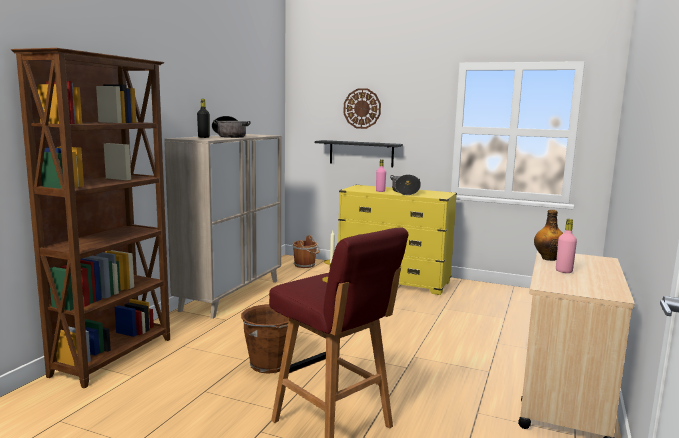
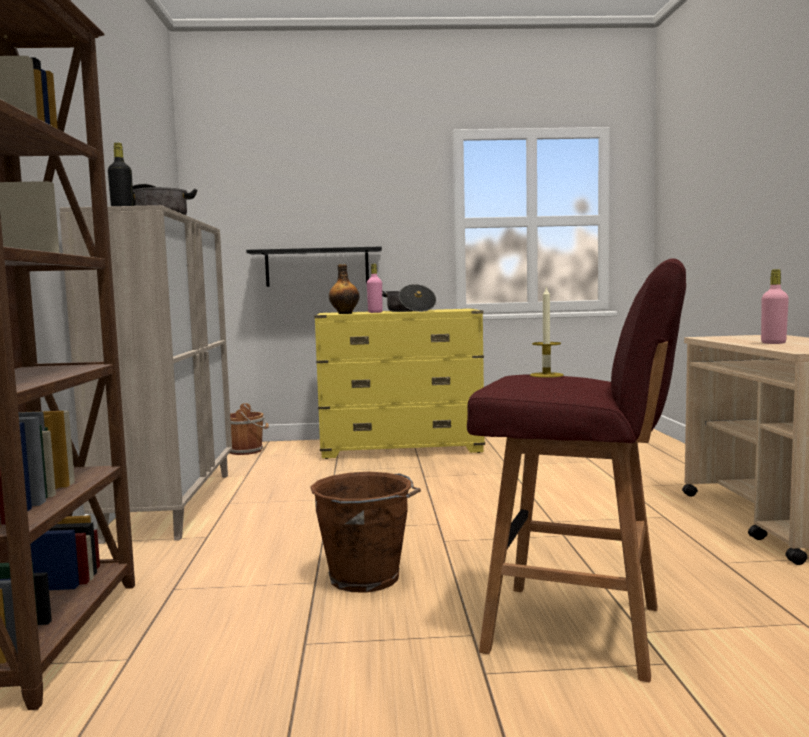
camera: 25 degrees left, 5 degrees down
(362, 108) = (313, 199): wall clock -> none
(548, 258) = (721, 339): bottle -> bottle (344, 313)

